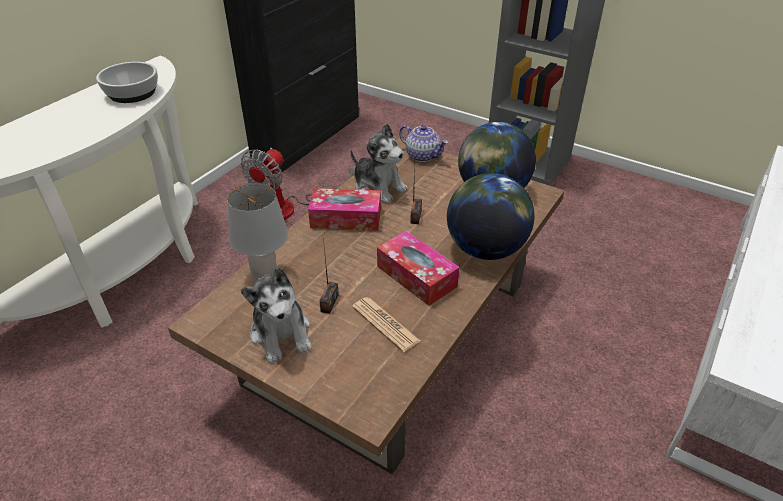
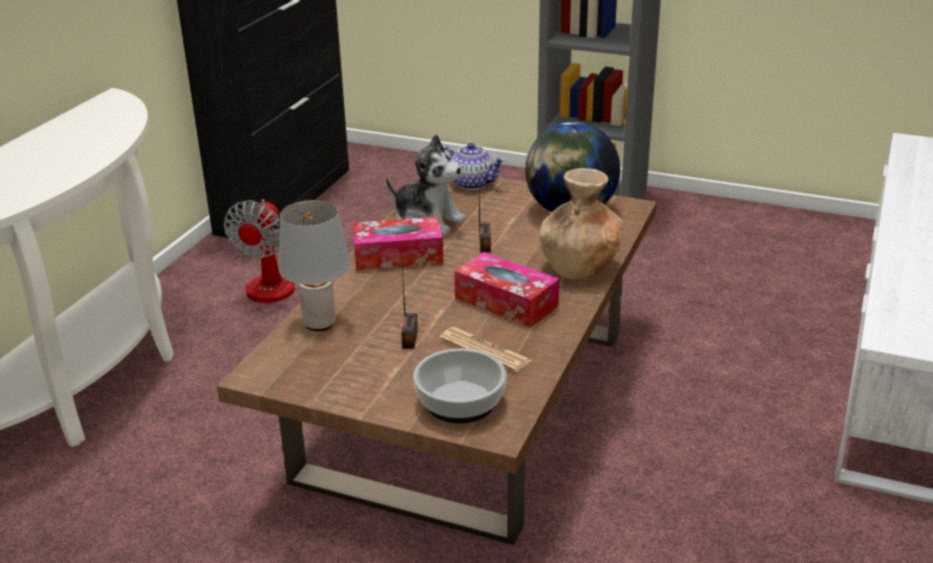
camera: 10 degrees left, 10 degrees down
(133, 93) = (100, 129): bowl -> bowl (461, 401)
(281, 333) = (363, 373): plush toy -> none
(485, 249) = (580, 267): globe -> brown vase

